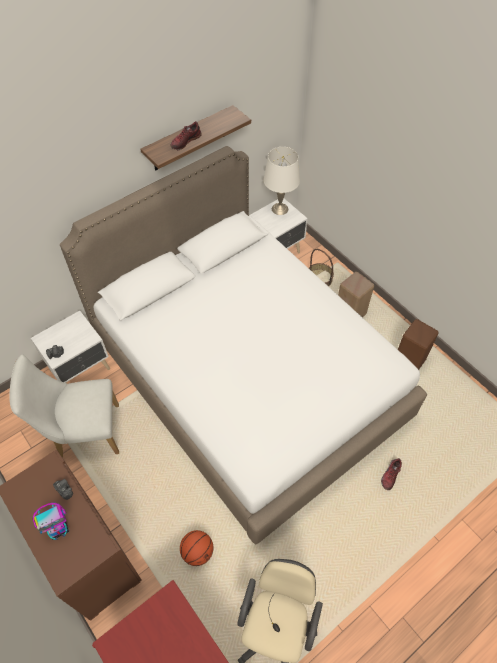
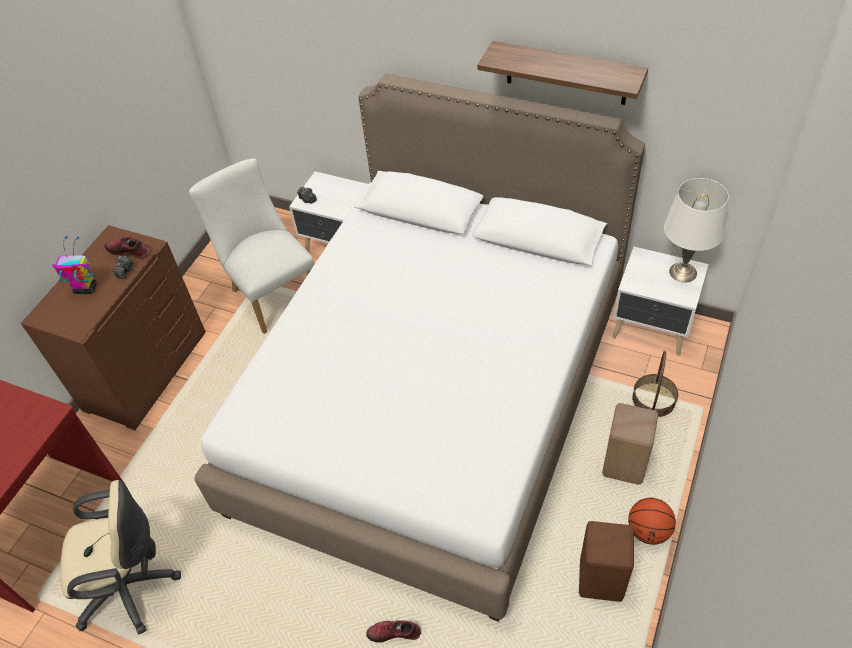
camera: 65 degrees right, 5 degrees down
(59, 529) = (85, 289): toy robot -> toy robot turned 150 degrees clockwise
(185, 141) = (538, 64): shoe -> shoe (129, 251)
(197, 552) = (188, 464): basketball -> basketball (648, 530)

